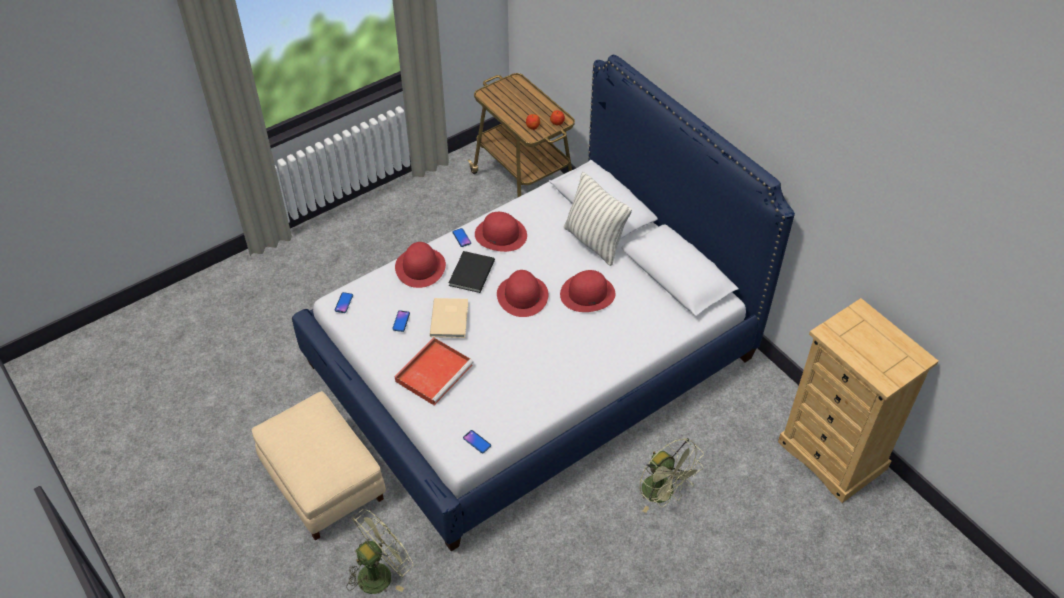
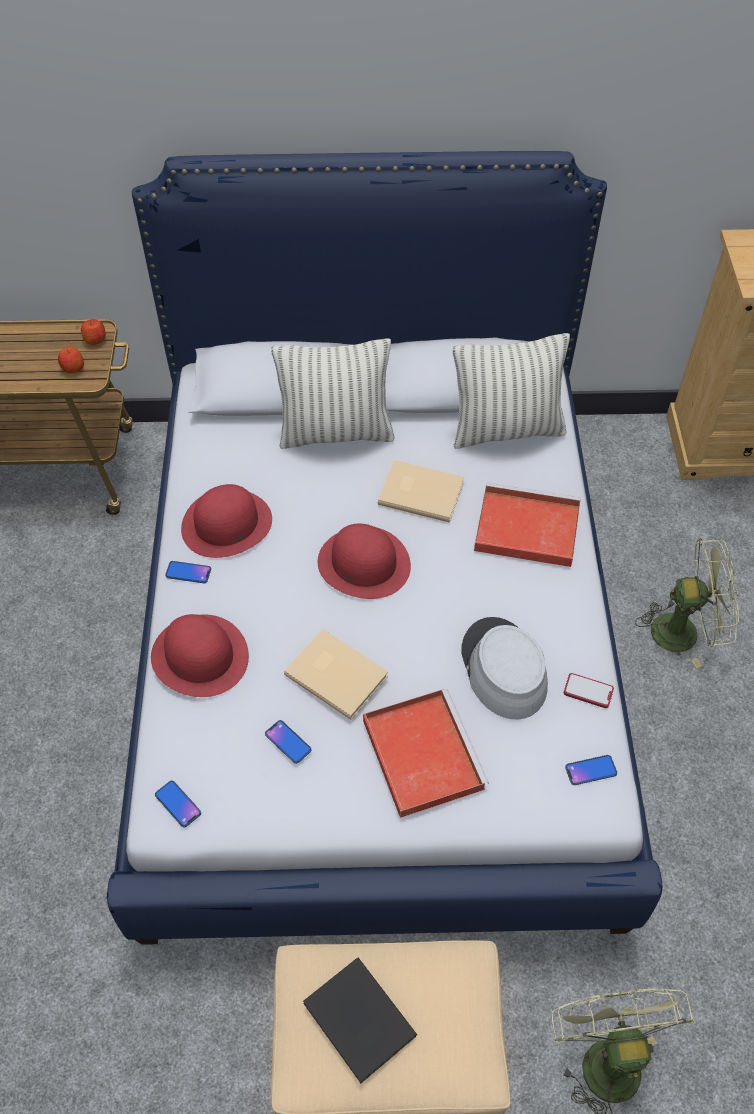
camera: 55 degrees left, 5 degrees up
(470, 273) = (269, 600): black book -> black book (358, 1023)
(507, 380) = (503, 669): none -> grey hat
(522, 420) = (588, 691): none -> phone
(587, 293) = (420, 491): red hat -> beige book
(602, 346) = (524, 528): none -> red tray
(663, 306) = (506, 430): none -> pillow

